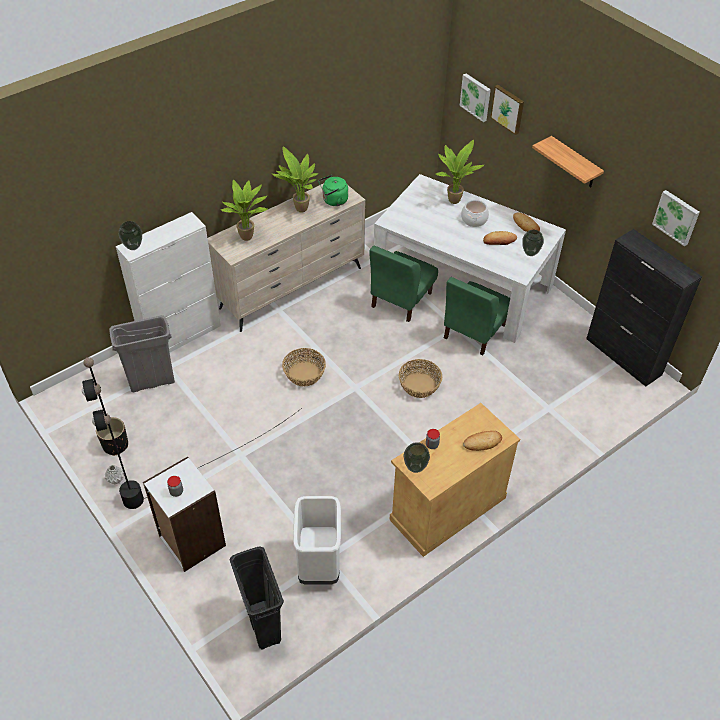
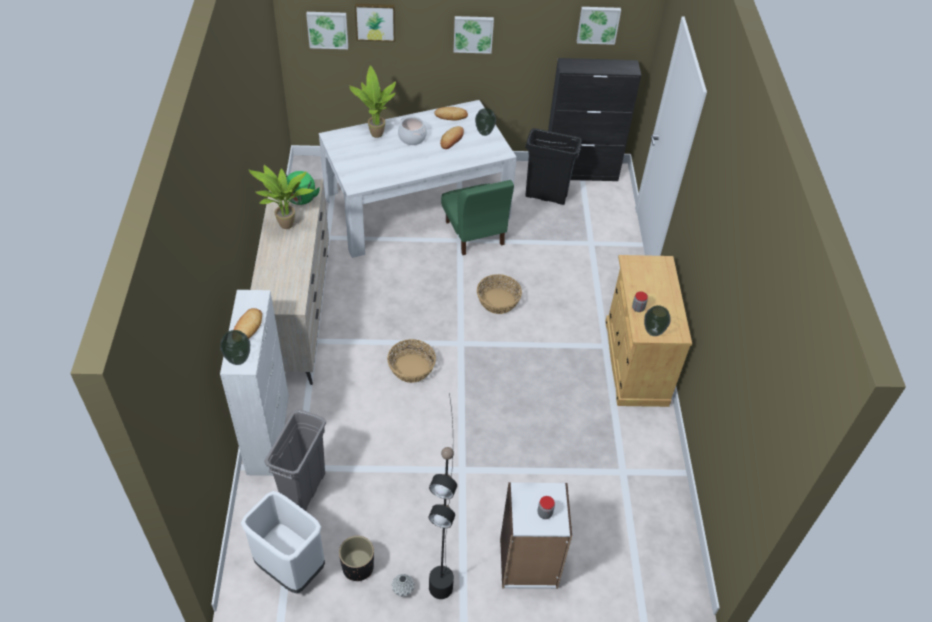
camera: 55 degrees left, 0 degrees up
(248, 237) = (282, 281): potted plant -> none
(262, 623) = (654, 556): black trash can -> black trash can (545, 196)
(318, 564) = (625, 480): white trash can -> white trash can (290, 567)
(401, 300) = (393, 253): green chair -> none
(482, 442) = (659, 278): bread -> bread (247, 327)
(574, 163) = (473, 33): shelf -> picture

